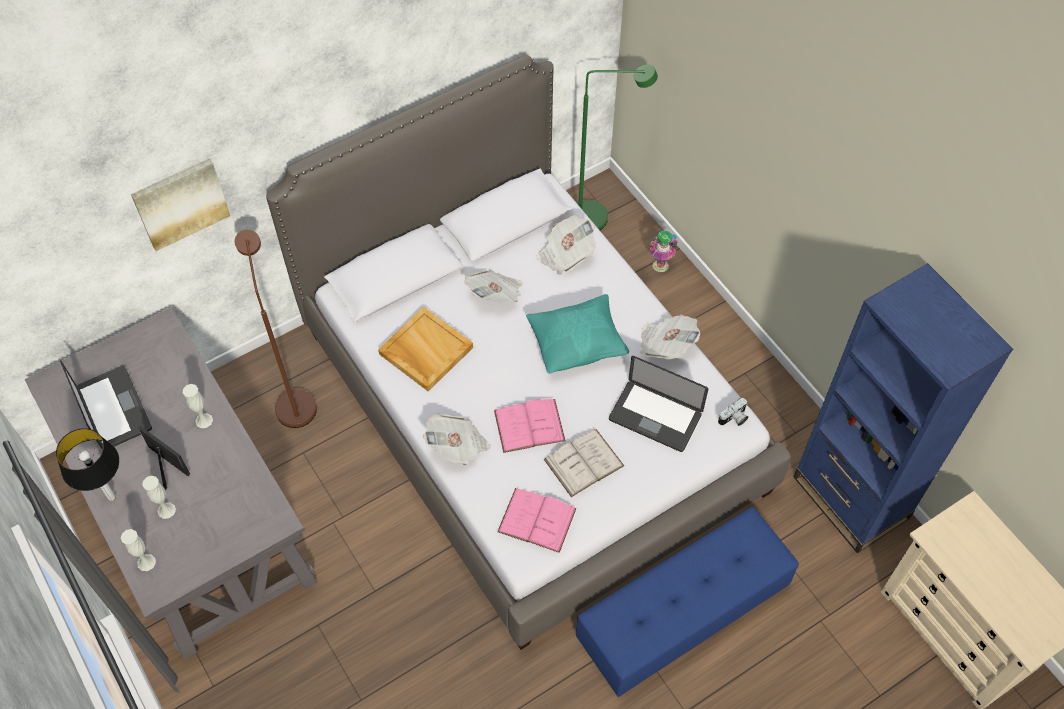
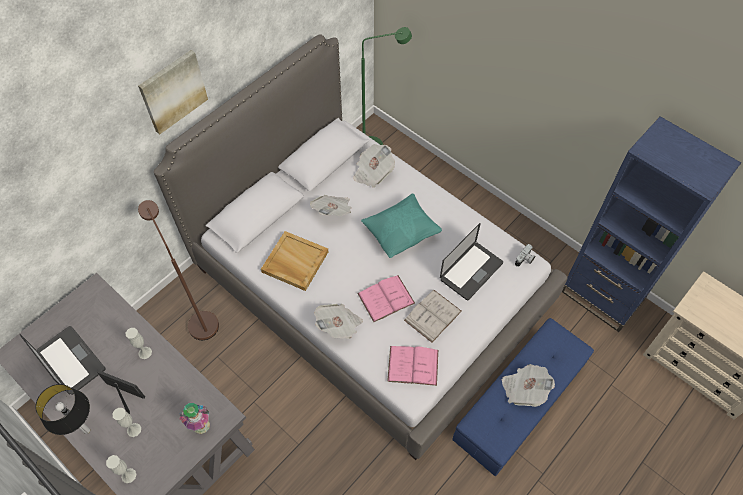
camera: 15 degrees left, 0 degrees up
(180, 202) = (89, 190): picture -> picture (173, 91)
(655, 417) = (471, 271): laptop -> laptop turned 60 degrees counterclockwise
(660, 265) = (427, 169): vase -> vase (201, 425)
(666, 344) = (462, 219): newspaper -> newspaper (524, 389)

